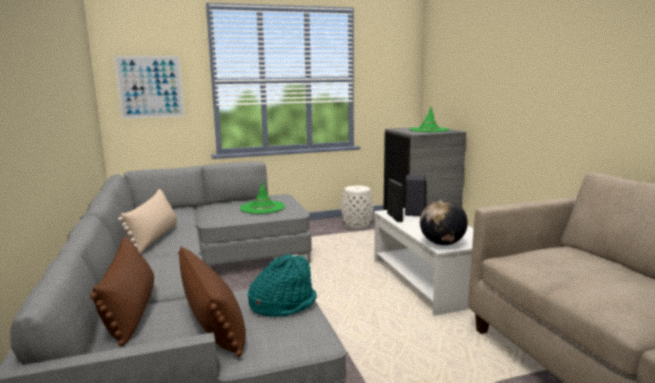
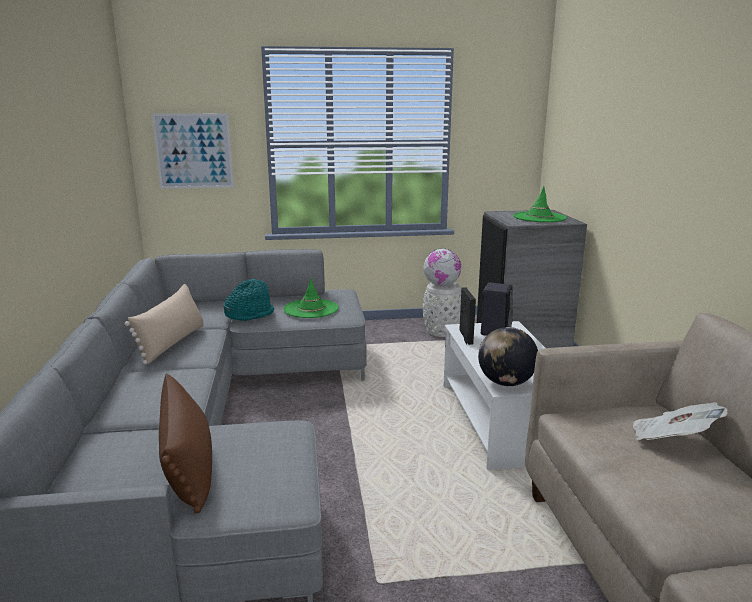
camera: 10 degrees right, 5 degrees up
(131, 311) = (111, 439): brown pillow -> none
(283, 304) = (274, 450): turquoise hat -> turquoise hat (249, 314)
(355, 188) = (441, 285): none -> globe
(593, 264) = (671, 440): none -> newspaper

